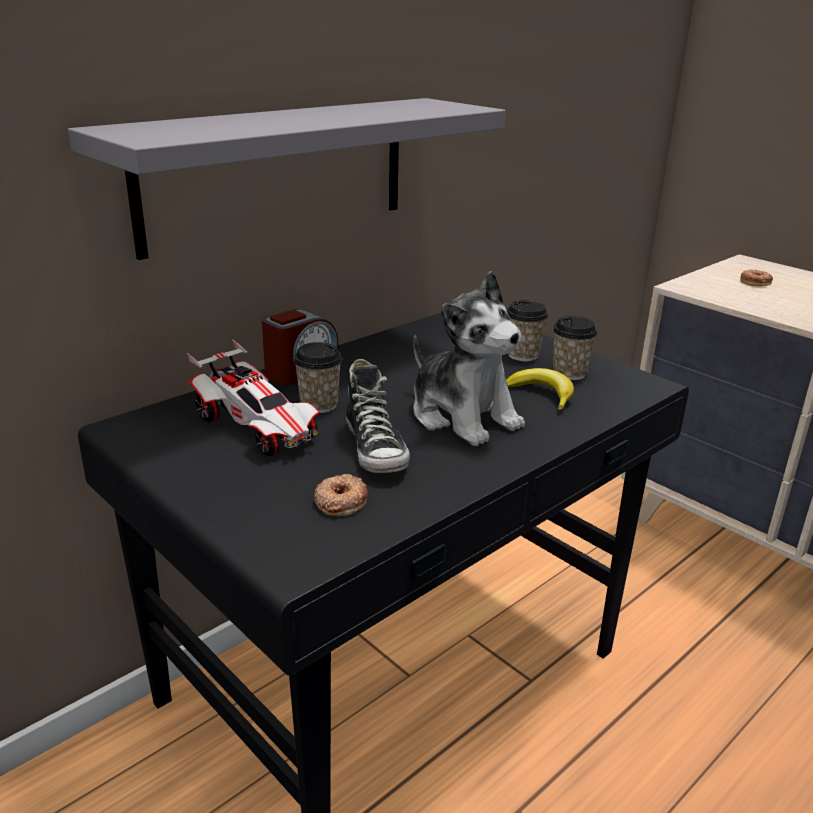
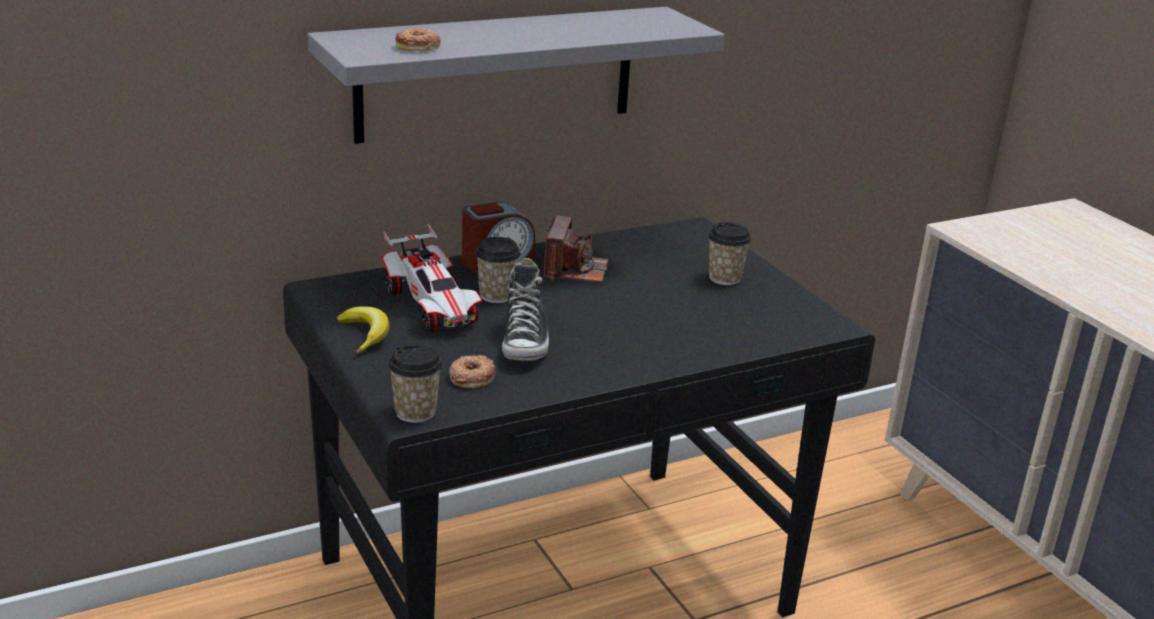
camera: 15 degrees right, 0 degrees up
(381, 368) = (574, 270): none -> camera
(463, 416) = (623, 326): plush toy -> none
(542, 394) = (714, 319): banana -> banana (365, 335)
(569, 373) = (758, 303): cup -> cup (415, 412)
(755, 282) = (1055, 235): donut -> donut (418, 46)

